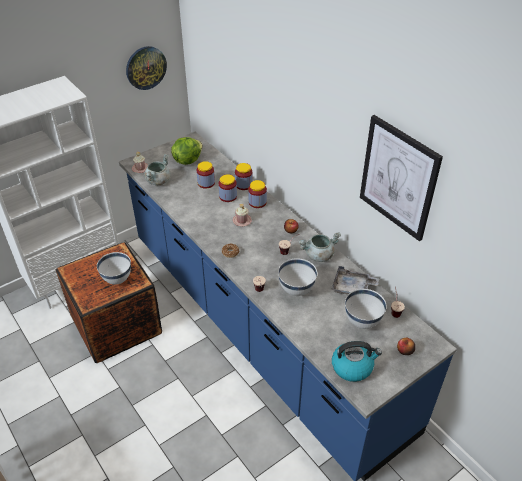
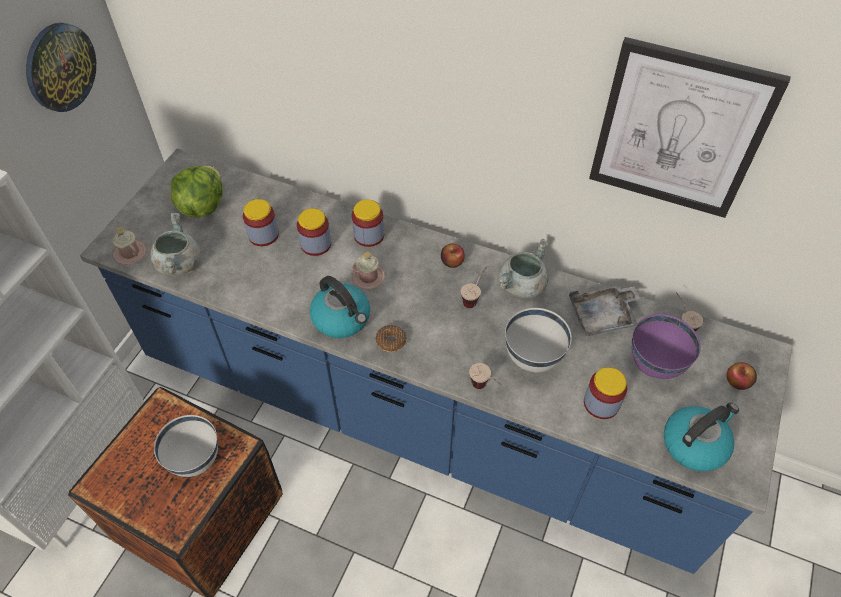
camera: 30 degrees left, 10 degrees up
(214, 233) = (342, 319): none -> kettle
(243, 185) = (325, 213): jar -> jar (601, 403)
(362, 322) = (655, 366): white bowl -> purple bowl

